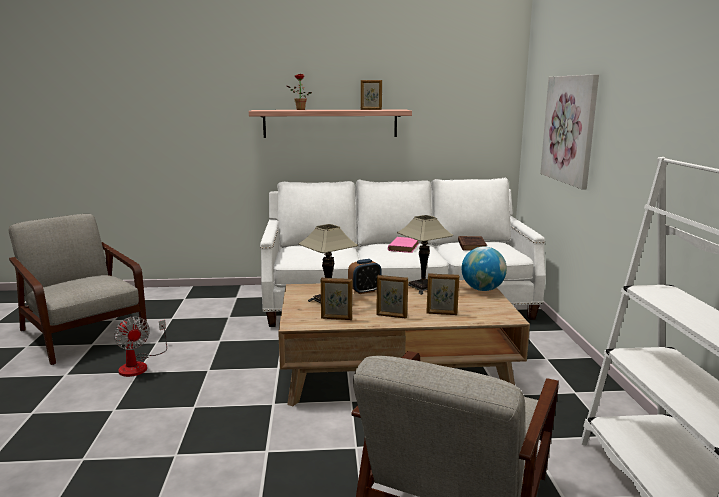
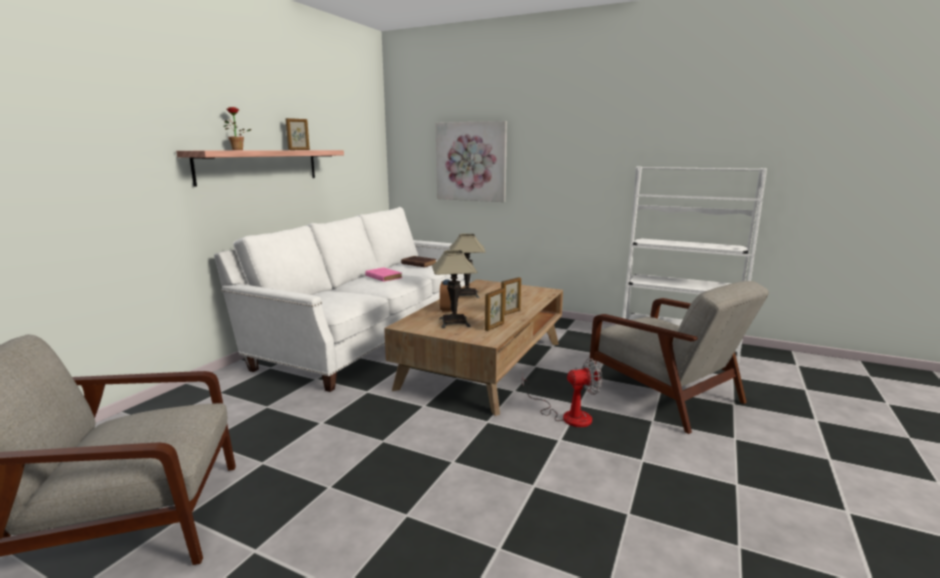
camera: 60 degrees left, 0 degrees up
(139, 365) = (310, 483): fan -> fan (567, 415)
(441, 314) = (523, 301): picture frame -> none
(482, 289) = (493, 284): globe -> none

